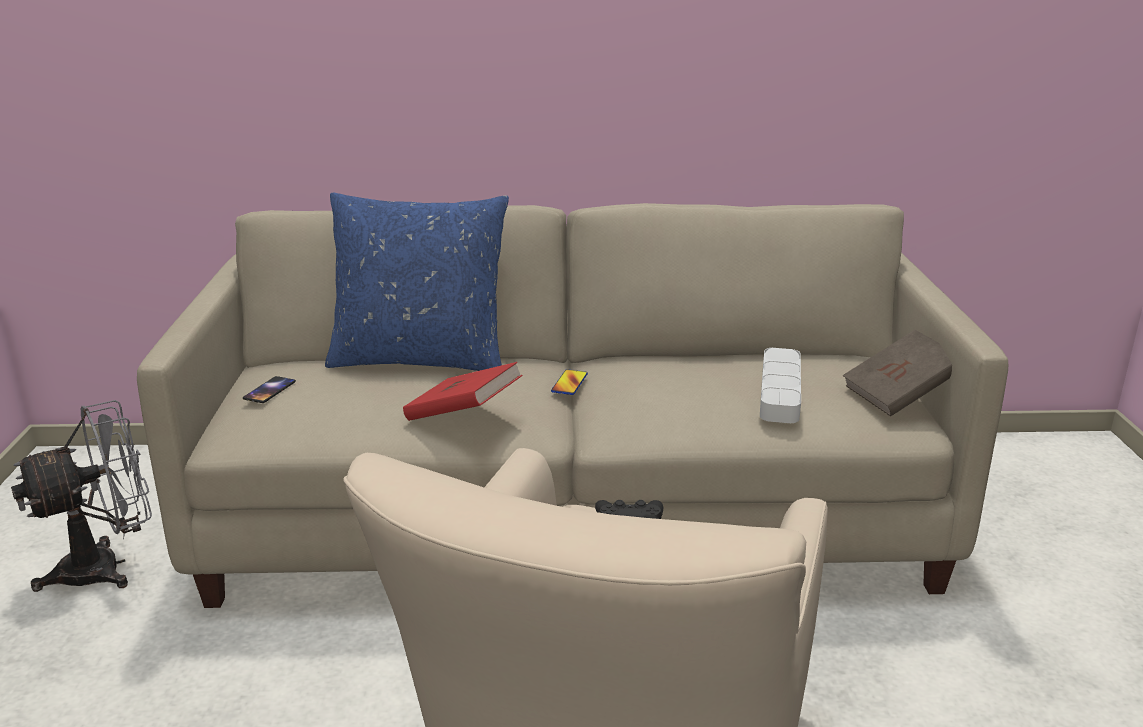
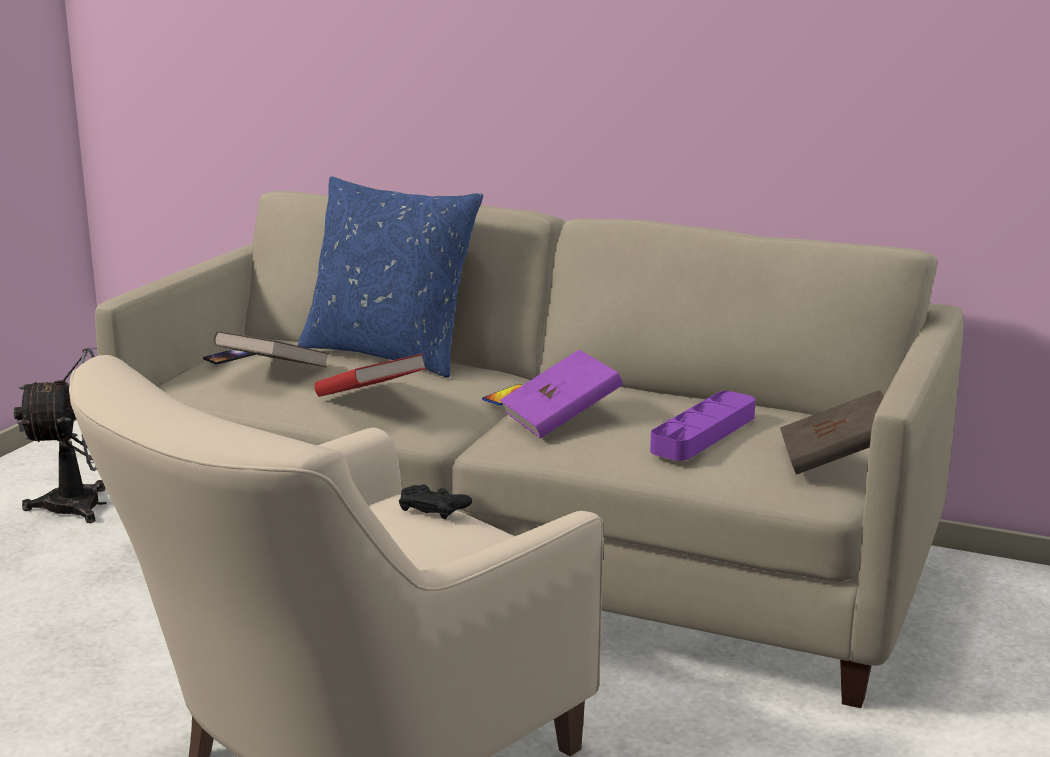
camera: 25 degrees right, 5 degrees down
(335, 402) = (273, 373): none -> brown book
(647, 399) = (561, 419): none -> purple book
(780, 391) = (703, 433): grey tray -> purple tray

